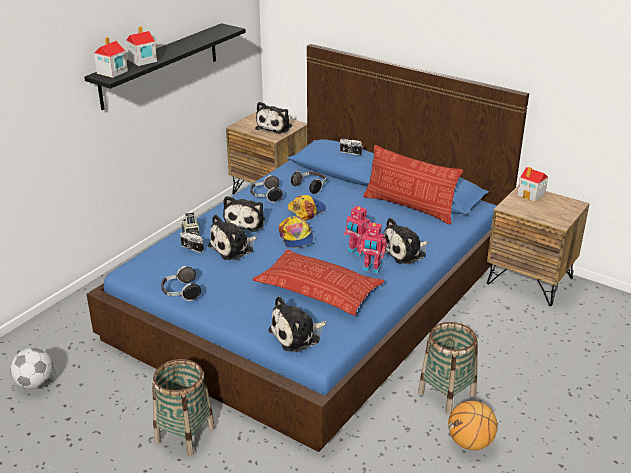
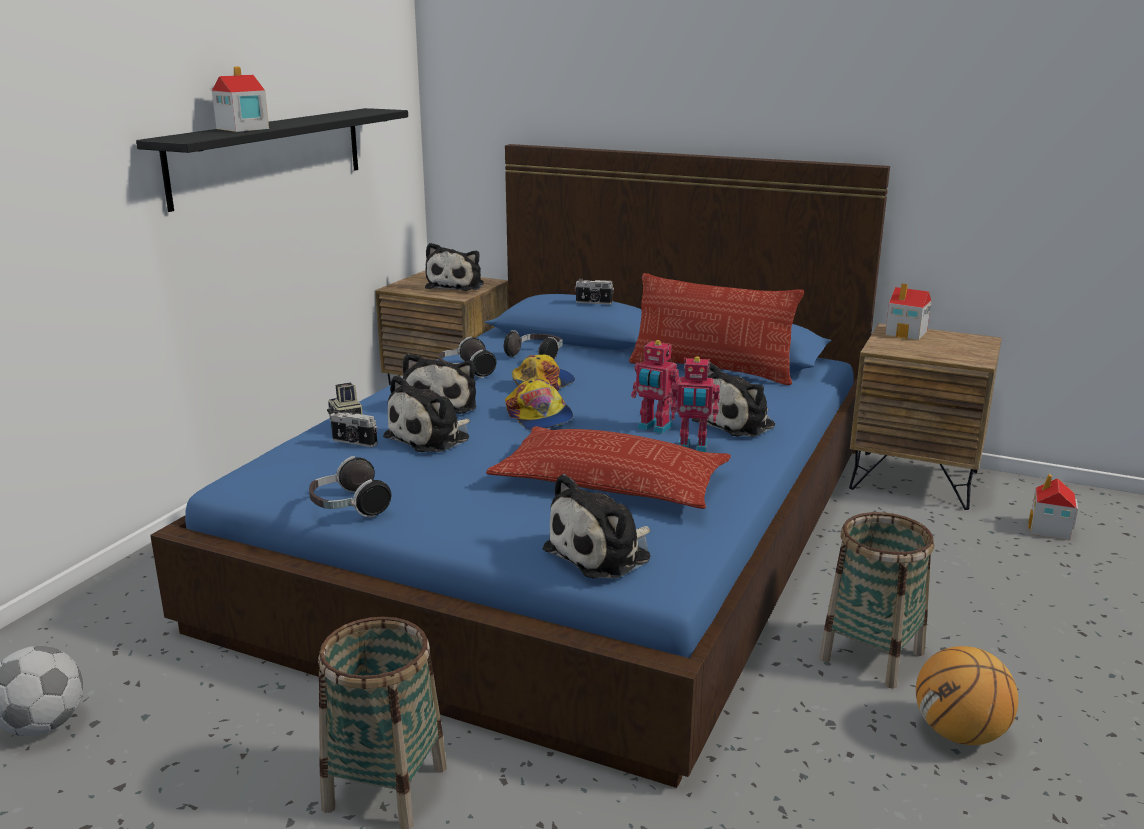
camera: 10 degrees left, 10 degrees down
(112, 72) = (188, 136): toy house -> toy house (1049, 529)

